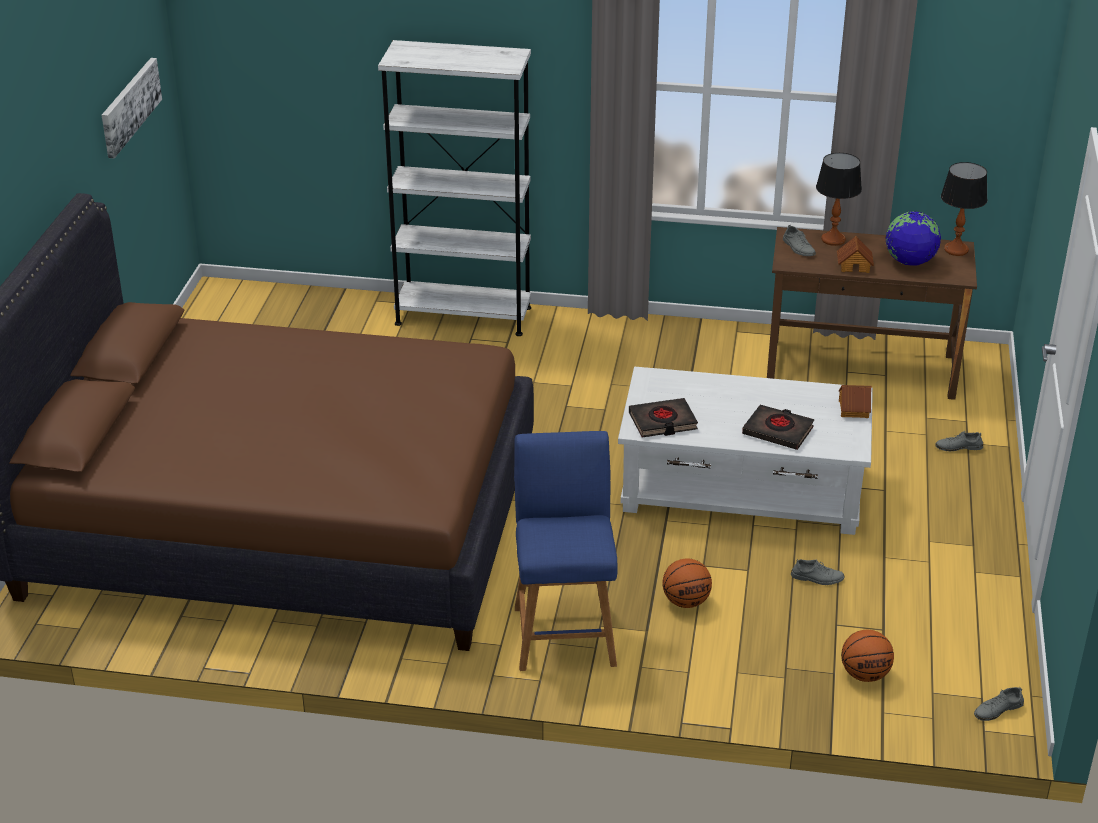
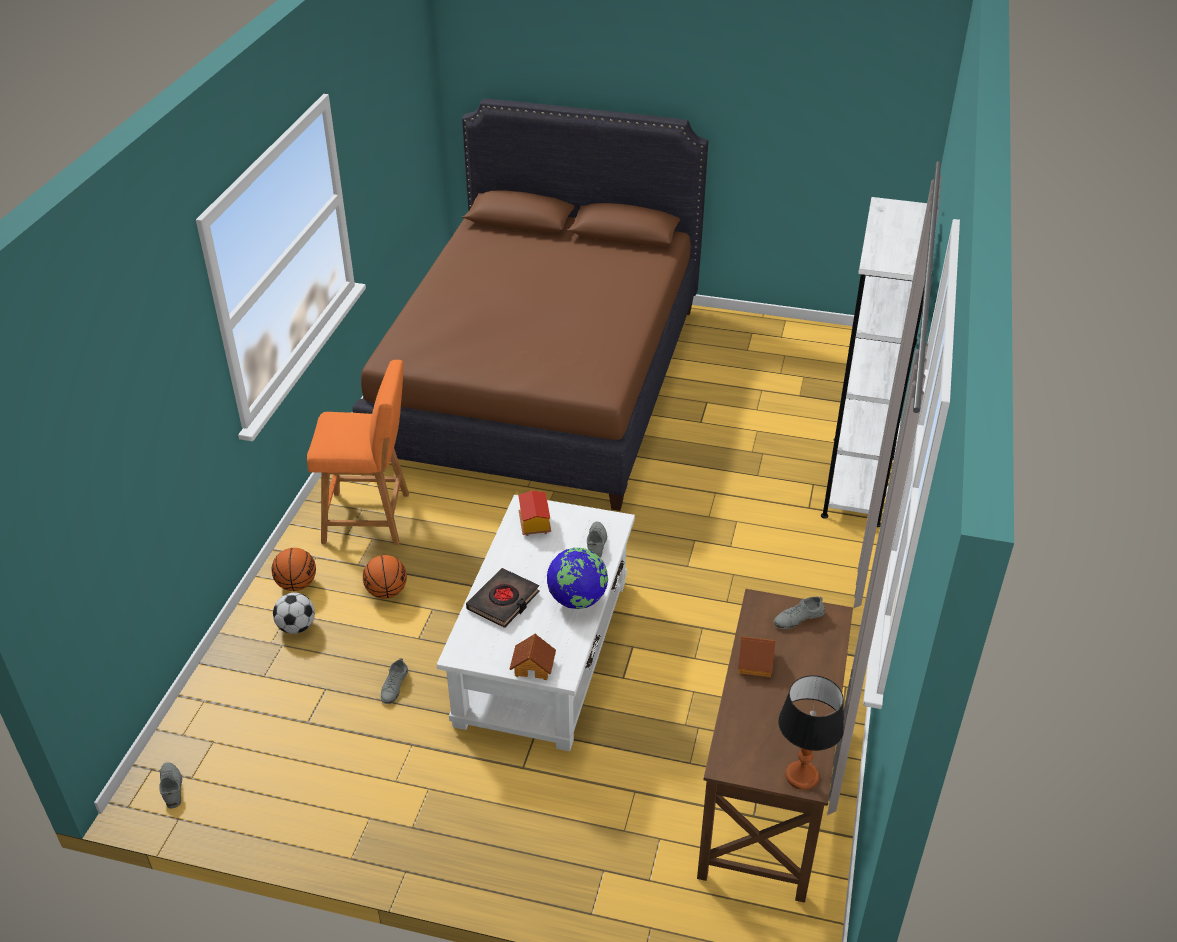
camera: 95 degrees right, 5 degrees up
(129, 106) = (828, 122): picture -> none
(564, 631) = (371, 518): blue stool -> orange stool
(662, 422) = (534, 524): black book -> toy house
(756, 662) = (296, 627): none -> football
(833, 240) = (821, 653): table lamp -> none
(865, 674) = (254, 697): basketball -> basketball (296, 584)
(909, 262) = (766, 718): globe -> globe (577, 599)
(958, 447) = (595, 858): grey shoe -> grey shoe (596, 542)

